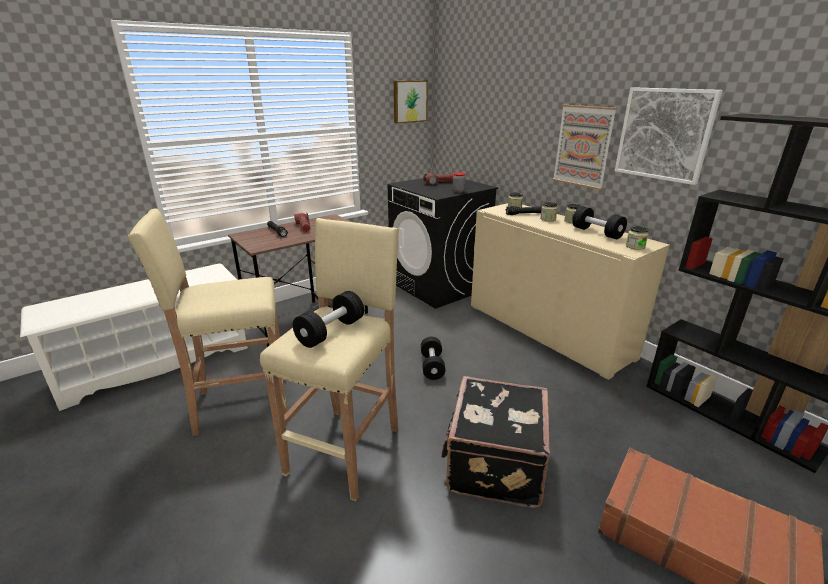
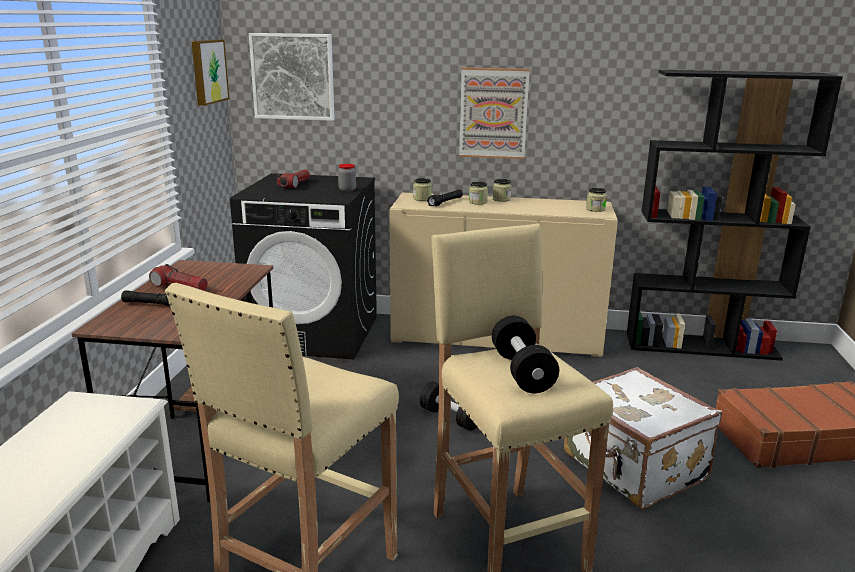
camera: 45 degrees left, 5 degrees down
(493, 463) = (633, 468): black suitcase -> white suitcase
(596, 233) = (544, 205): black dumbbell -> none
(664, 134) = (585, 93): picture -> picture (293, 76)

